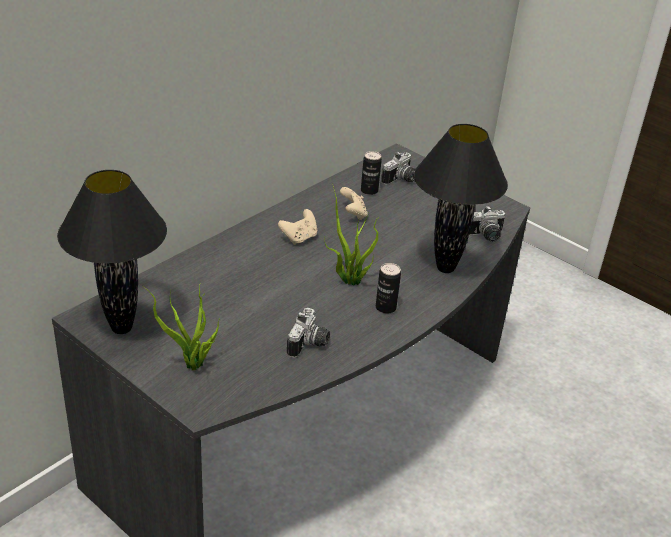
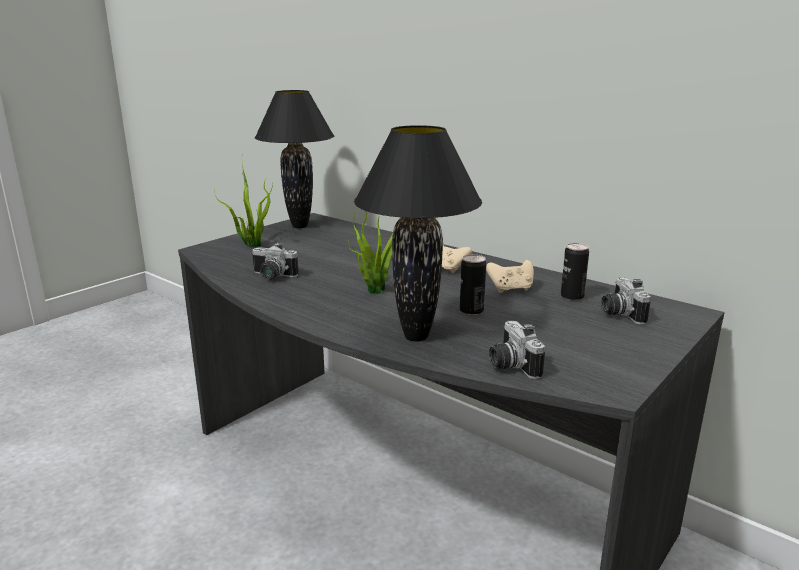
camera: 90 degrees right, 15 degrees down
(385, 307) = (330, 305): can -> can (471, 311)
(401, 180) = (619, 313): camera -> camera turned 45 degrees clockwise

